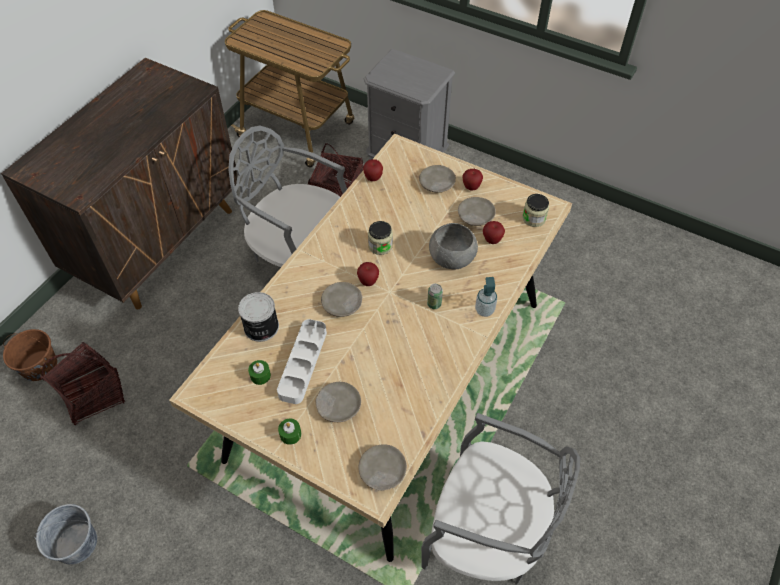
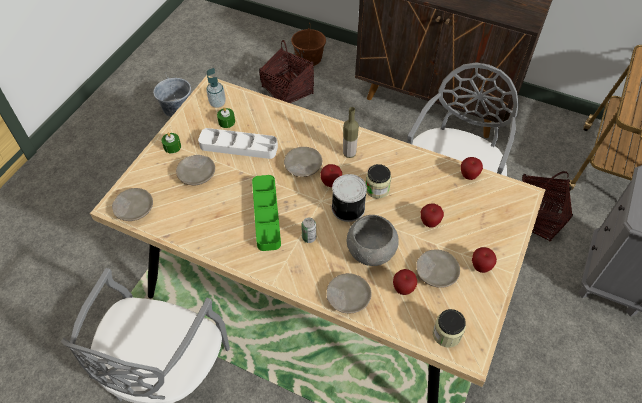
camera: 85 degrees right, 0 degrees up
(261, 327) = (273, 115): can -> can (347, 207)
(331, 263) = (349, 153): none -> bottle
(403, 339) = (266, 214): none -> green tray
(423, 213) = (429, 223): none -> apple
(436, 183) = (477, 232): beige plate -> beige plate (348, 297)
(484, 310) = (305, 282): soap dispenser -> soap dispenser (217, 103)

